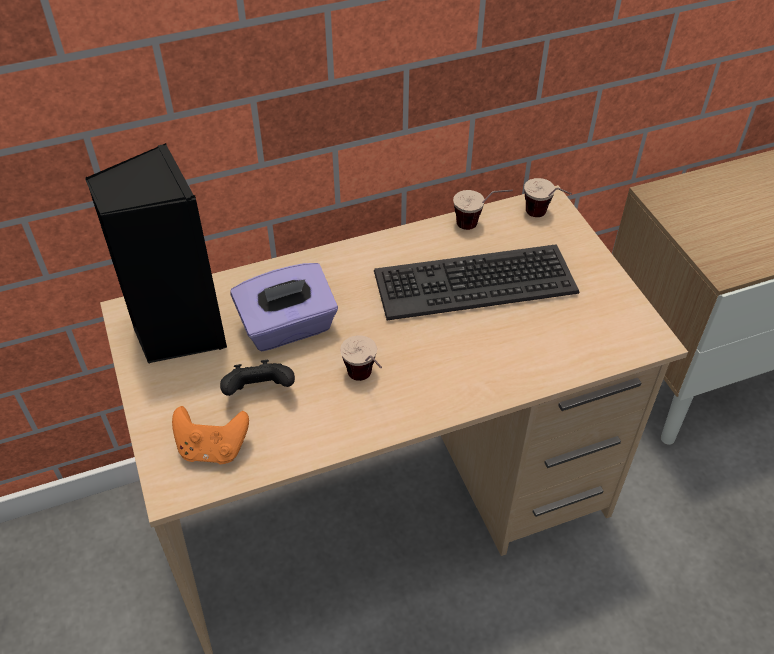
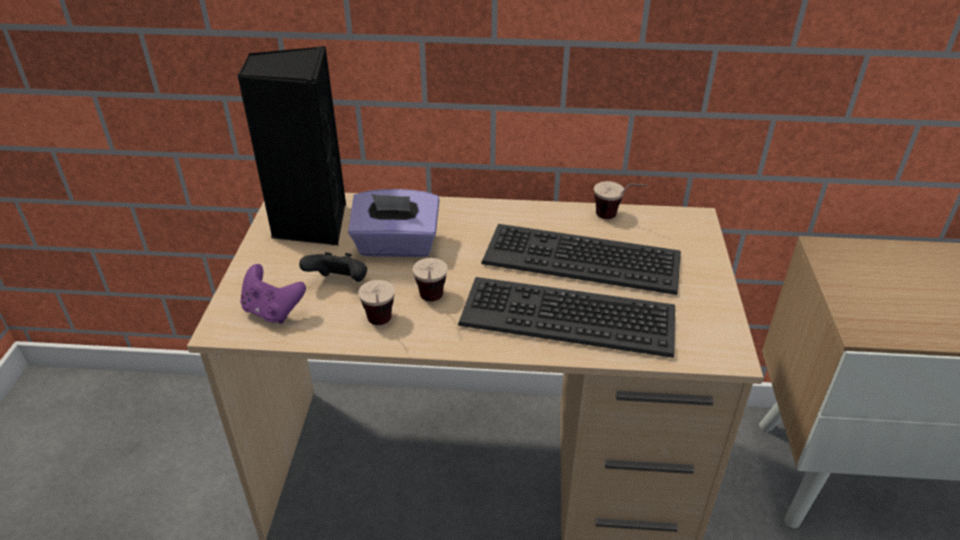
camera: 25 degrees right, 10 degrees down
(213, 448) = (273, 311): orange game controller -> purple game controller
(499, 349) = (568, 316): none -> keyboard
(544, 218) = (683, 228): cup -> cup (380, 327)

